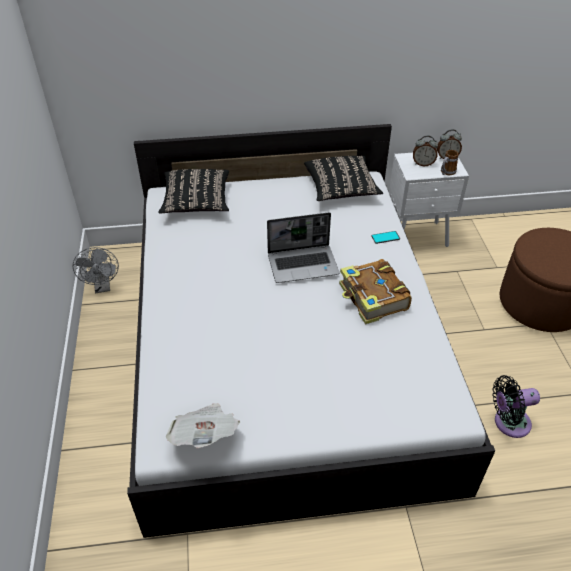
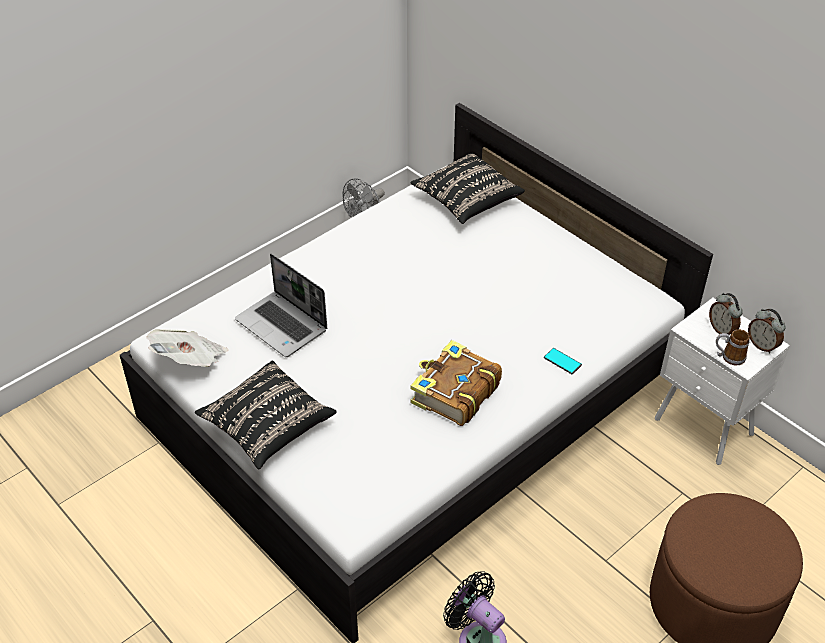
camera: 55 degrees right, 0 degrees up
(303, 264) = (453, 318): laptop -> laptop (283, 325)
(341, 189) = (608, 289): black pillow -> black pillow (267, 426)

